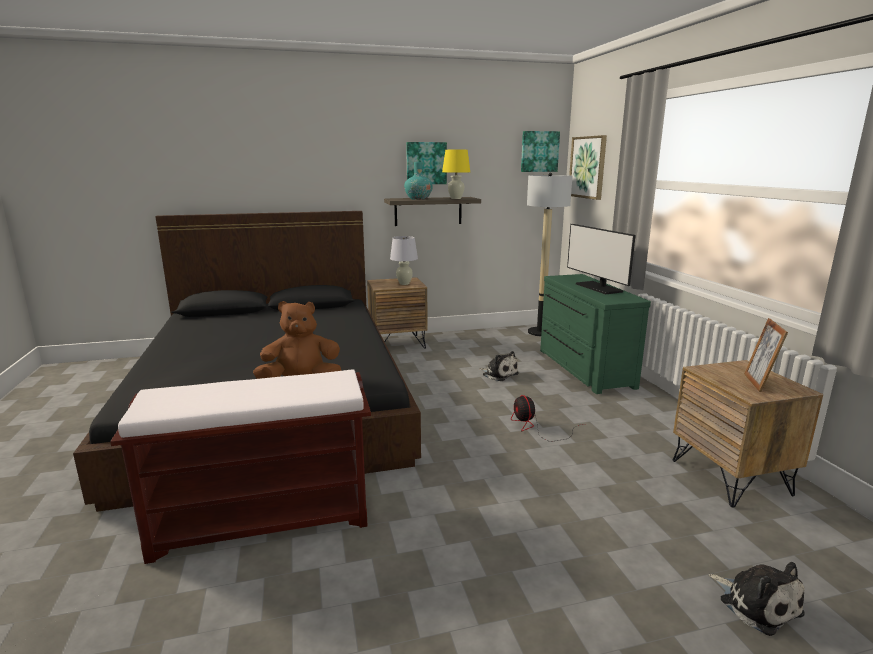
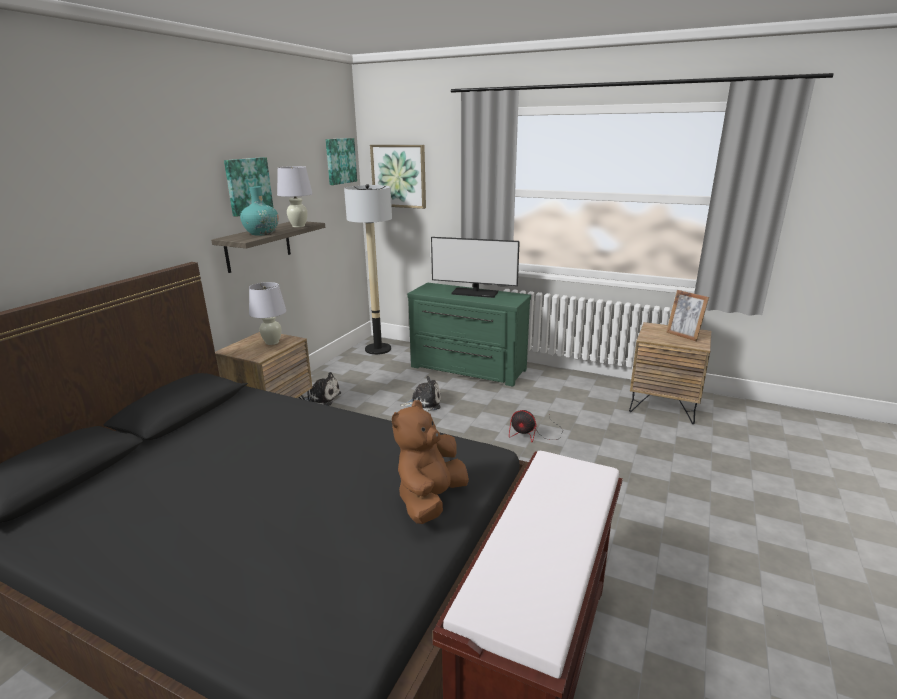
camera: 50 degrees left, 5 degrees up
(455, 198) = (298, 226): yellow table lamp -> white table lamp
(756, 604) = (784, 470): plush toy -> plush toy (322, 398)

